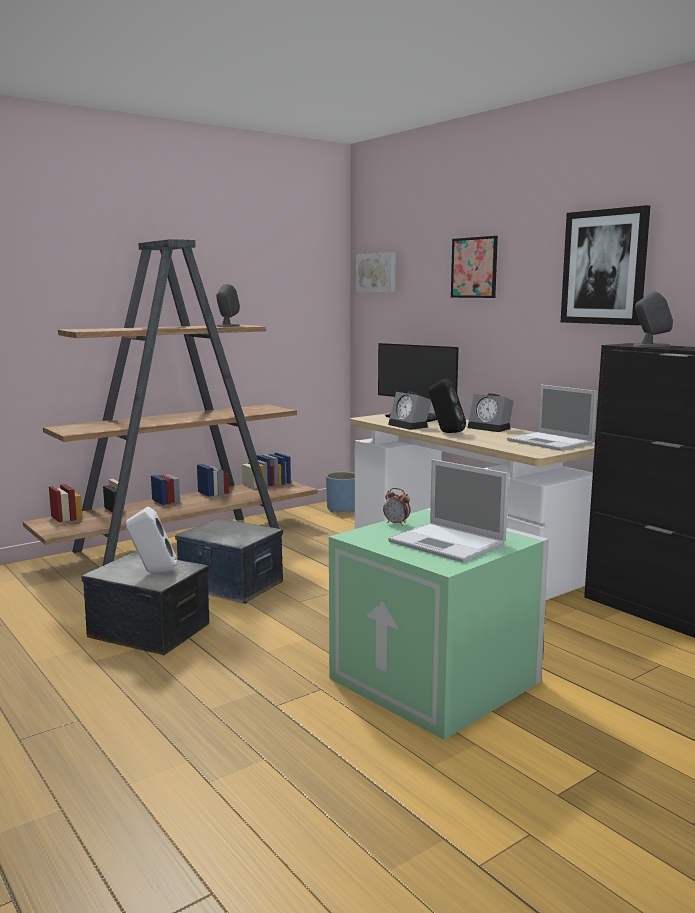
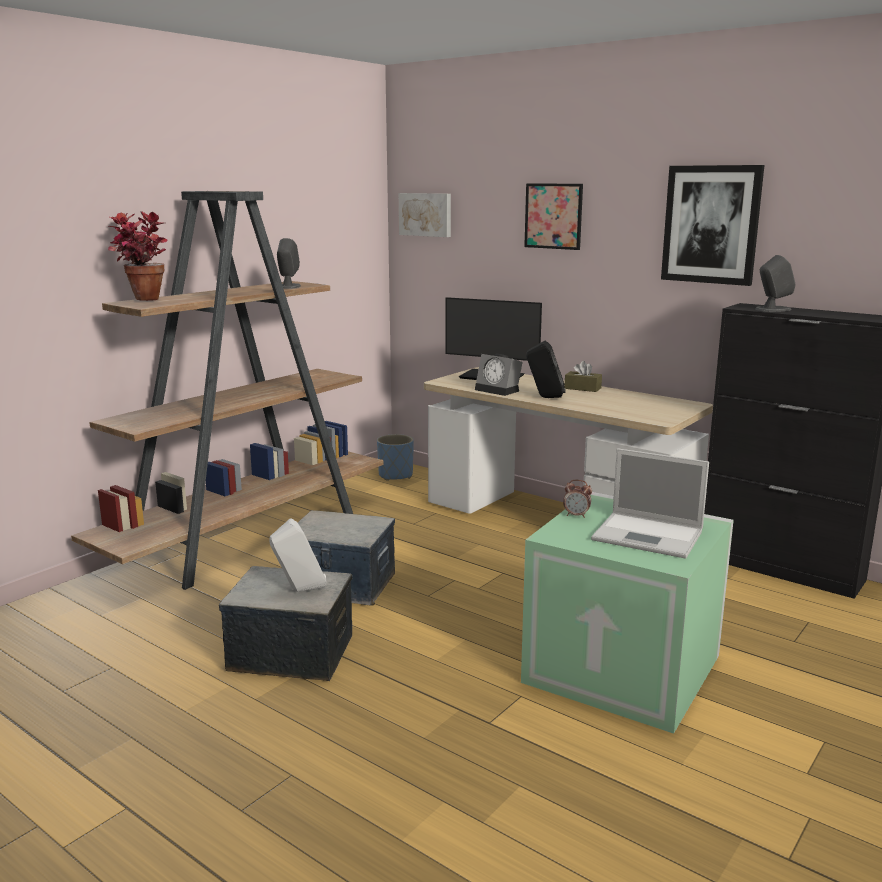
camera: 15 degrees left, 5 degrees up
(90, 329) = (142, 301): none -> potted plant
(491, 428) = (582, 388): alarm clock -> brown tissue box
(551, 442) = (659, 404): laptop -> none

